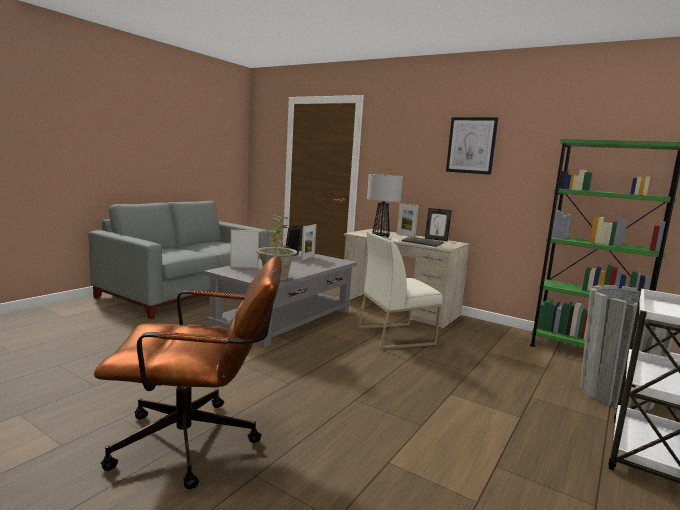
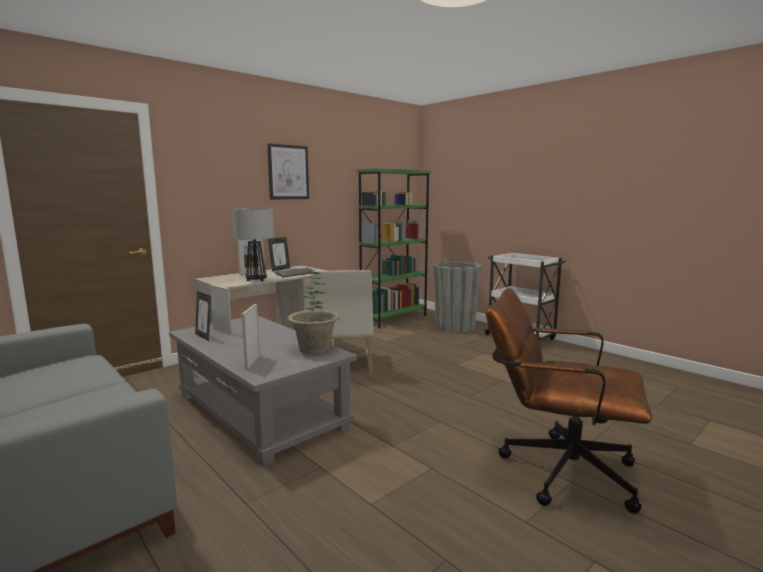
camera: 75 degrees left, 0 degrees up
(199, 443) = (556, 469): brown office chair -> brown office chair turned 75 degrees counterclockwise

